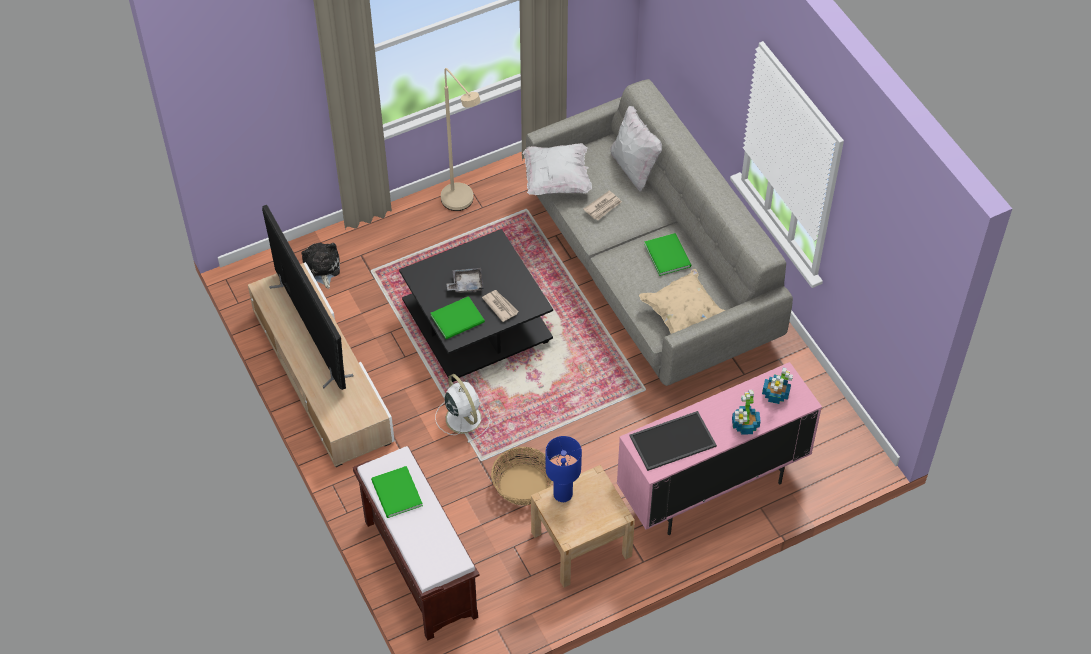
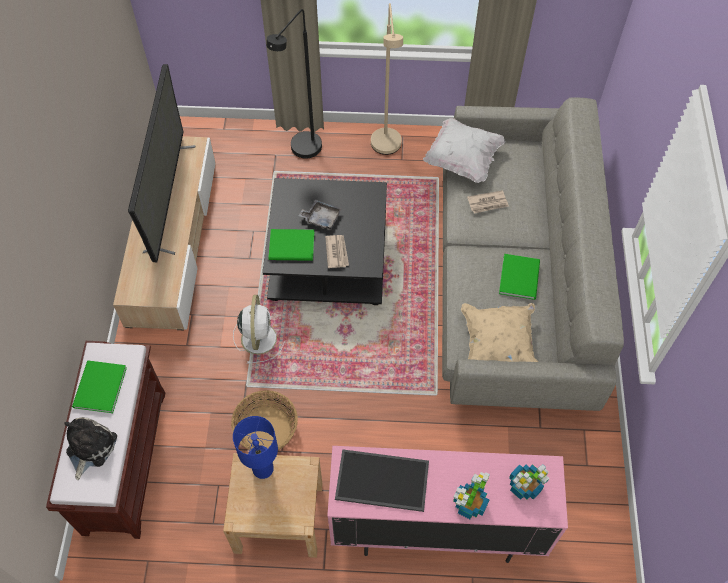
camera: 30 degrees right, 5 degrees up
(322, 268) = (237, 152): plush toy -> plush toy (89, 447)
(385, 242) = (302, 153): none -> black floor lamp
(634, 169) = (540, 181): white pillow -> none

